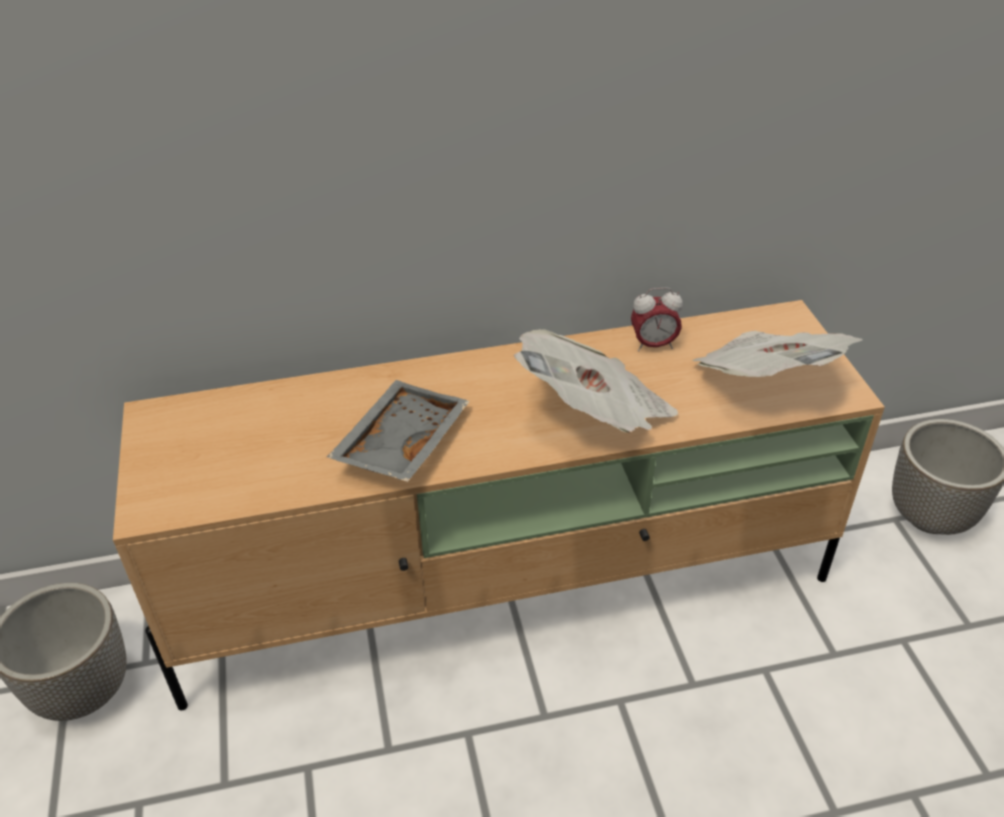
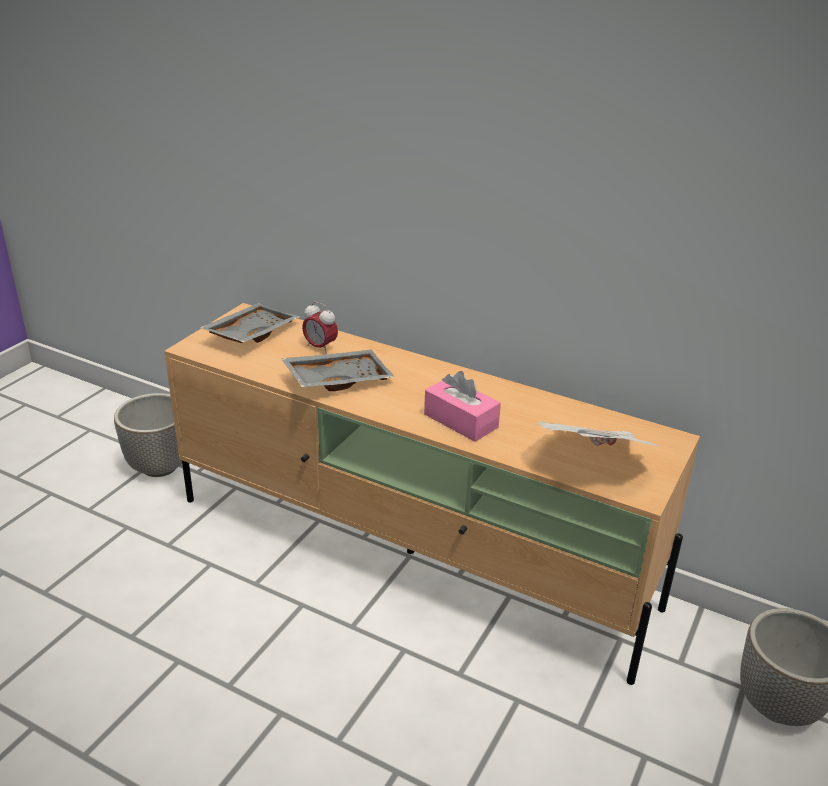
camera: 40 degrees right, 10 degrees down
(201, 443) = (250, 334): none -> grey tray
(595, 414) = (460, 421): newspaper -> pink tissue box
(653, 345) = (551, 408): alarm clock -> alarm clock (320, 347)

